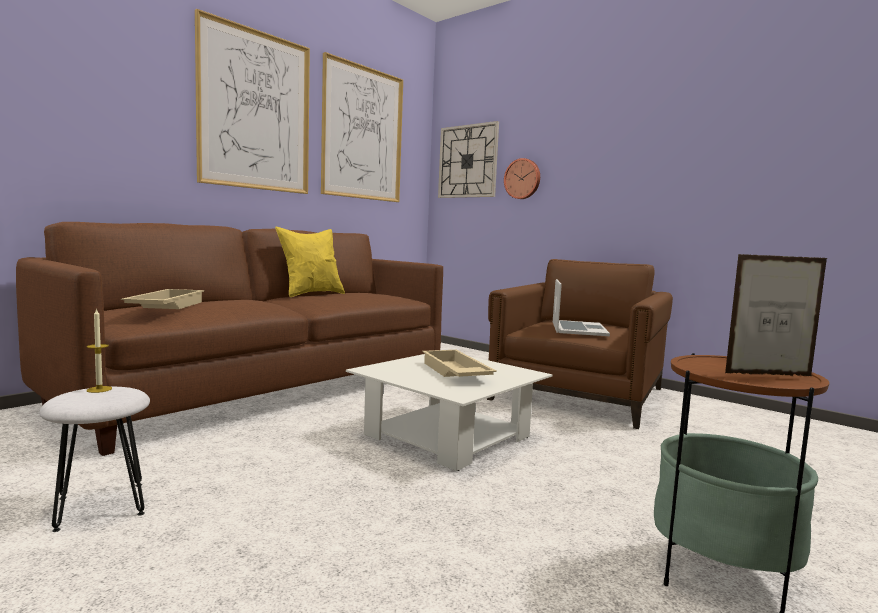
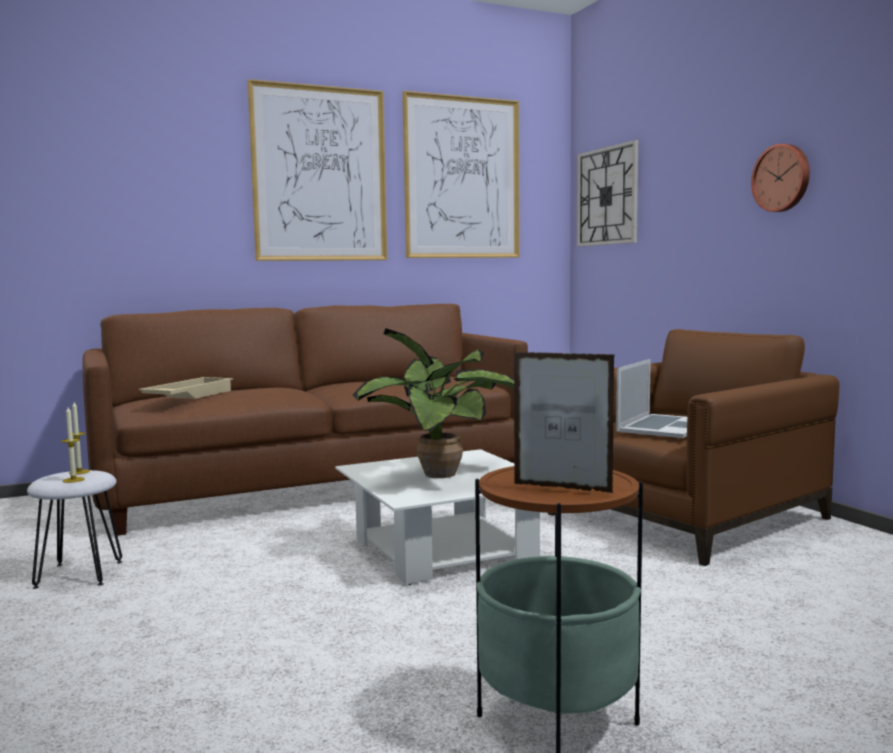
camera: 25 degrees right, 0 degrees up
(106, 398) = (73, 480): none -> candle
(311, 294) = (369, 379): yellow pillow -> none
(454, 372) = (445, 475): beige tray -> potted plant
(523, 179) = (666, 216): wall clock -> wall clock (782, 178)

